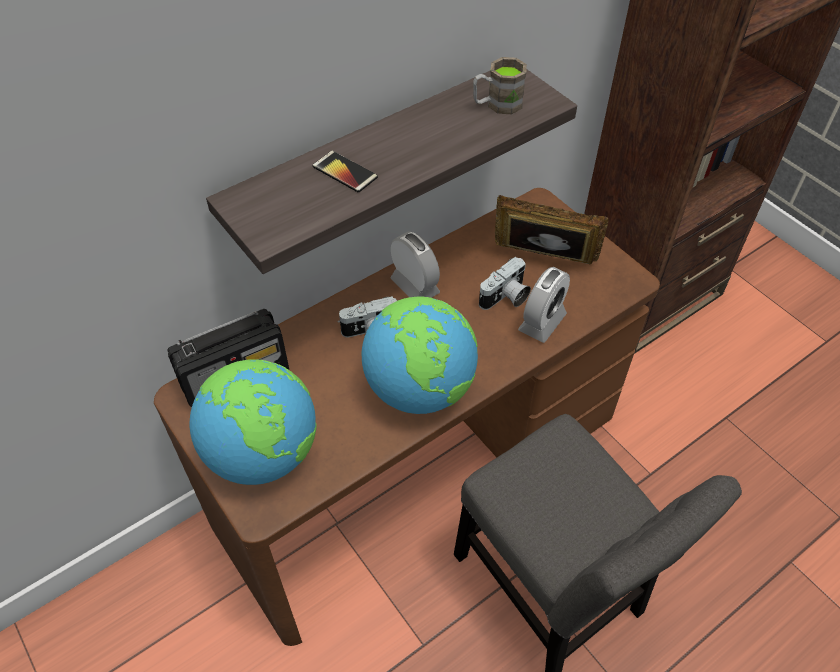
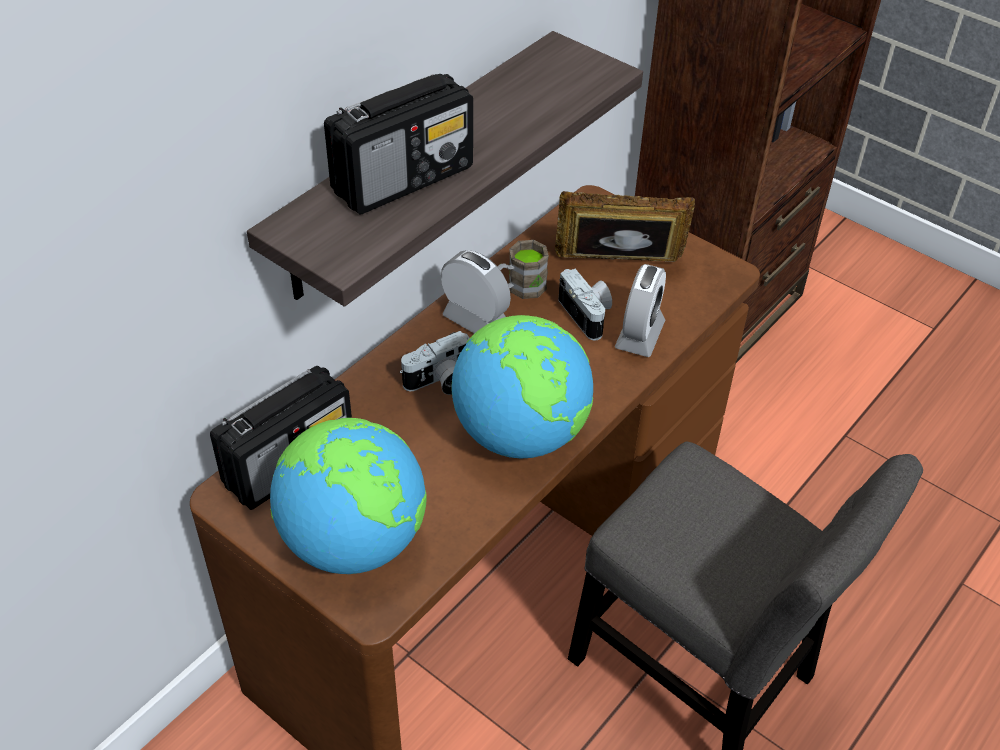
camera: 15 degrees left, 5 degrees down
(345, 172) = (404, 179): phone -> radio
(497, 104) = (553, 82): brown mug -> brown mug (519, 288)
(506, 298) = (588, 315): camera -> camera turned 60 degrees counterclockwise

